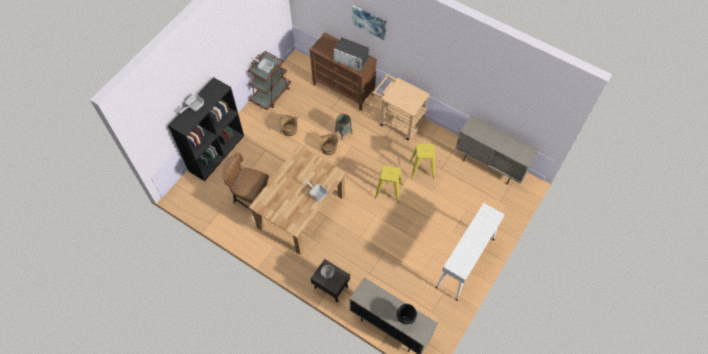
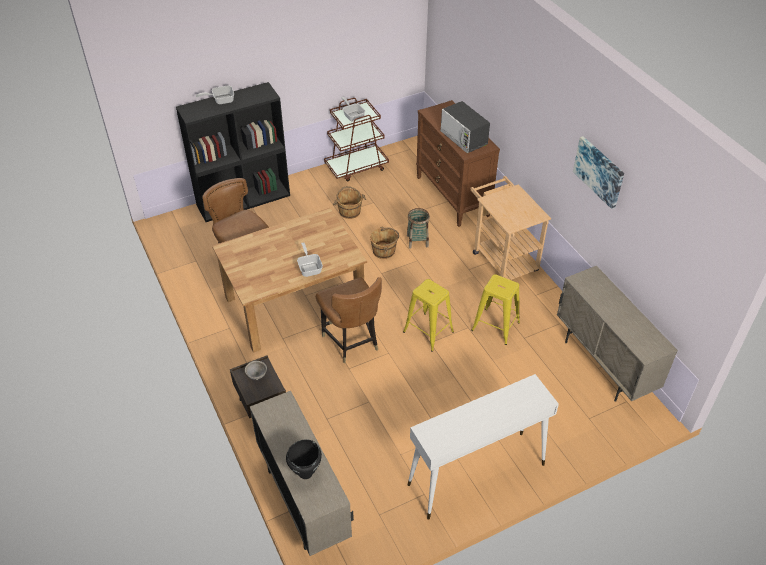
camera: 30 degrees right, 15 degrees down
(350, 219) = (351, 341): none -> brown chair
(369, 21) = (501, 81): picture -> picture (599, 171)

